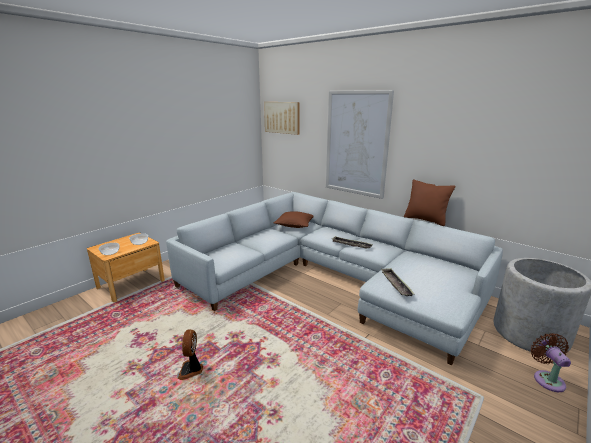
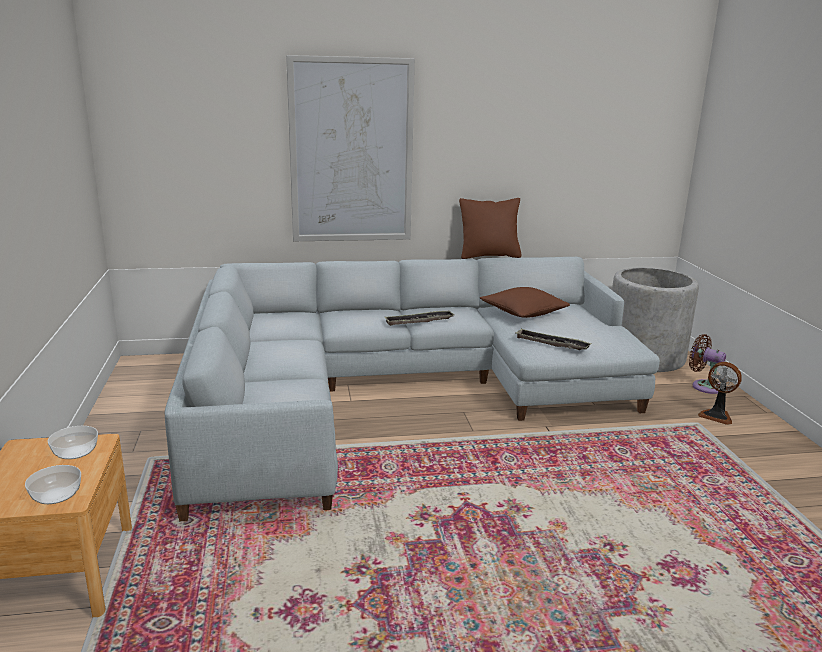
camera: 50 degrees left, 0 degrees up
(191, 370) = (455, 584): fan -> fan (716, 416)
(282, 117) = (160, 109): picture -> none
(294, 225) = (281, 323): brown pillow -> brown pillow (523, 312)

